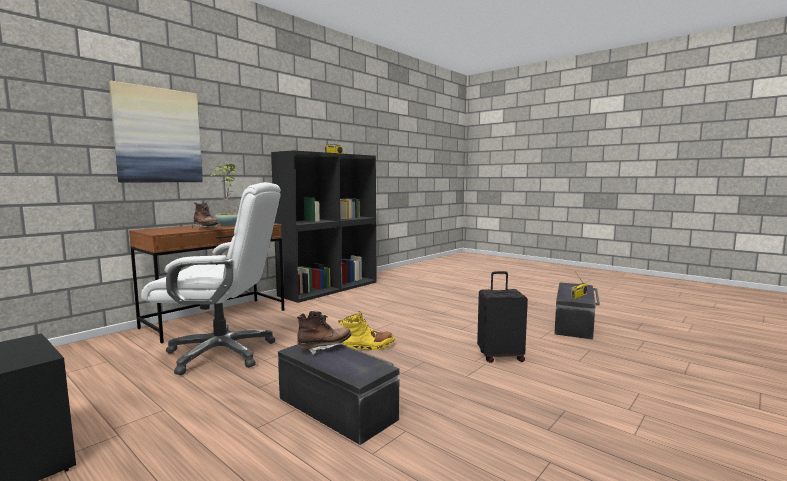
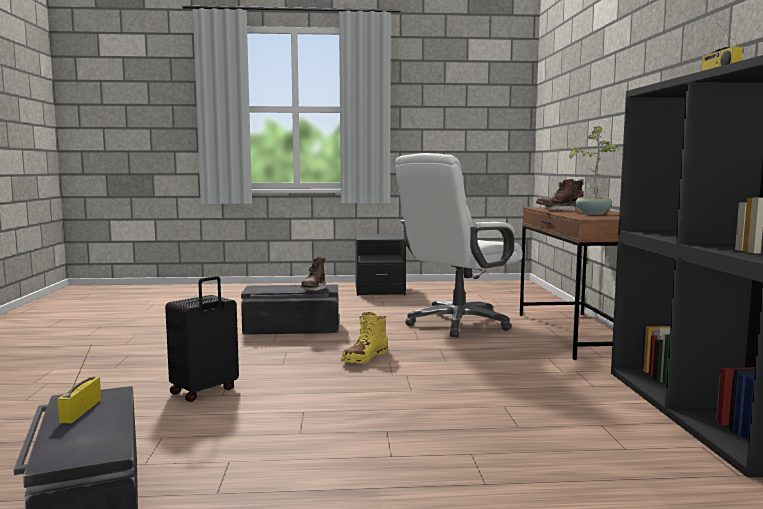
camera: 135 degrees right, 0 degrees up
(158, 135) = (615, 97): picture -> none

